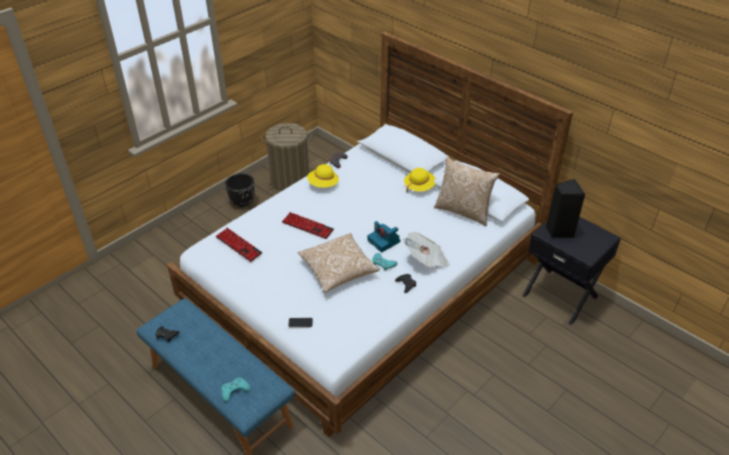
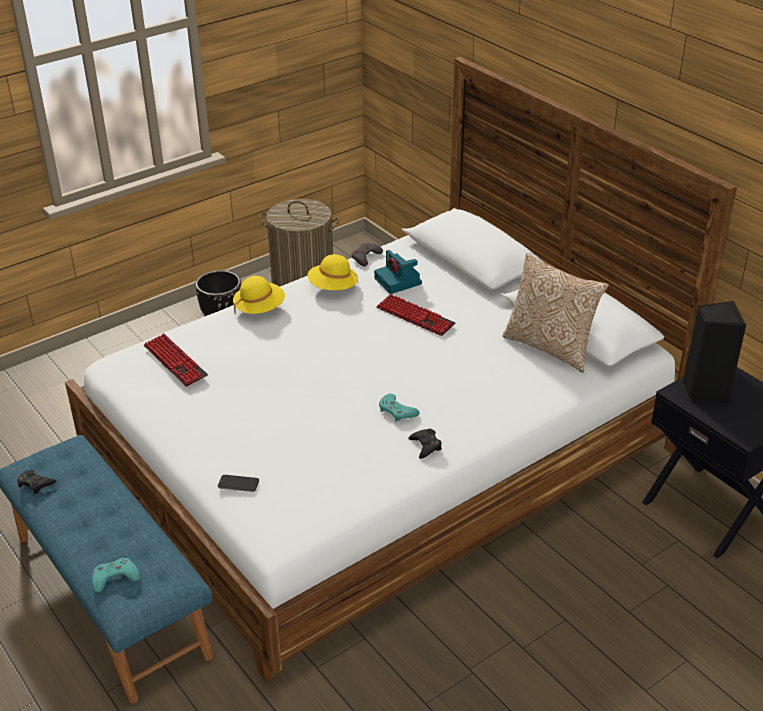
camera: 10 degrees right, 5 degrees down
(307, 226) = (290, 345): keyboard -> keyboard (415, 316)
(338, 270) = (321, 413): pillow -> none
(384, 241) = (408, 378): camera -> camera (399, 281)
(419, 187) = (487, 305): yellow hat -> yellow hat (259, 308)
(426, 260) = (469, 413): newspaper -> none

